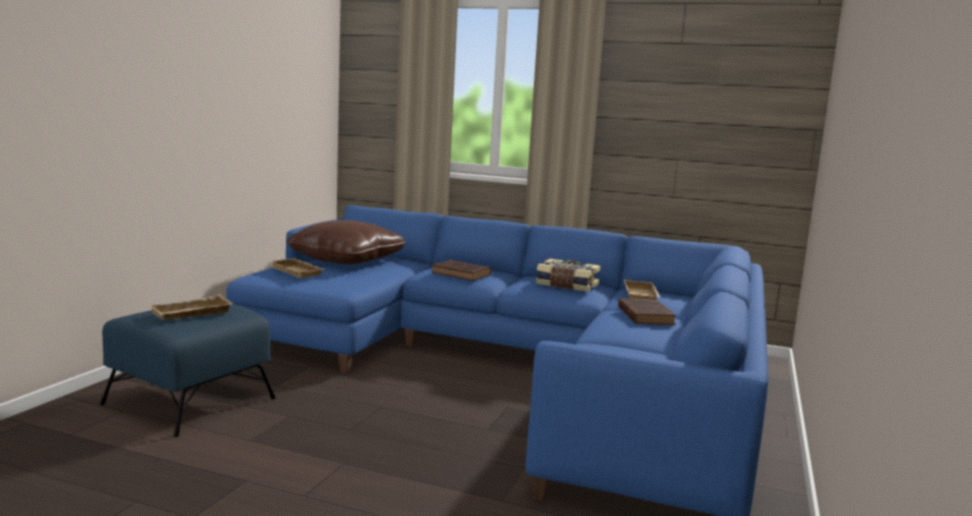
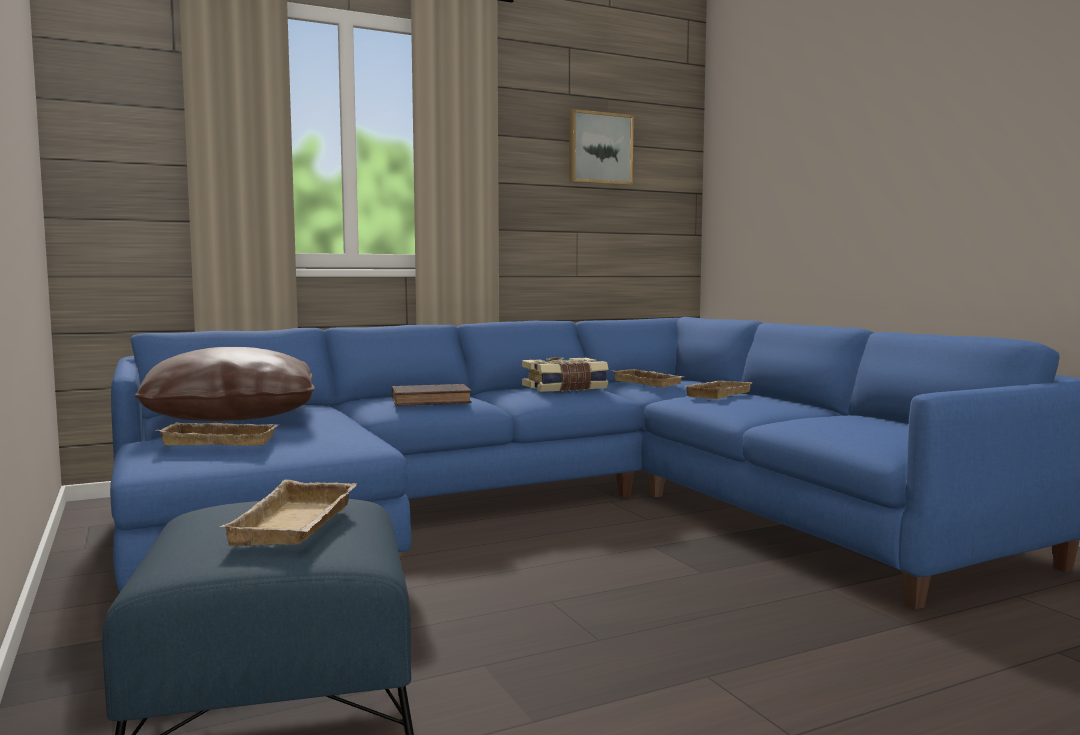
camera: 45 degrees left, 5 degrees down
(645, 315) = (716, 394): brown book -> beige tray
(705, 89) = (599, 148): none -> picture

